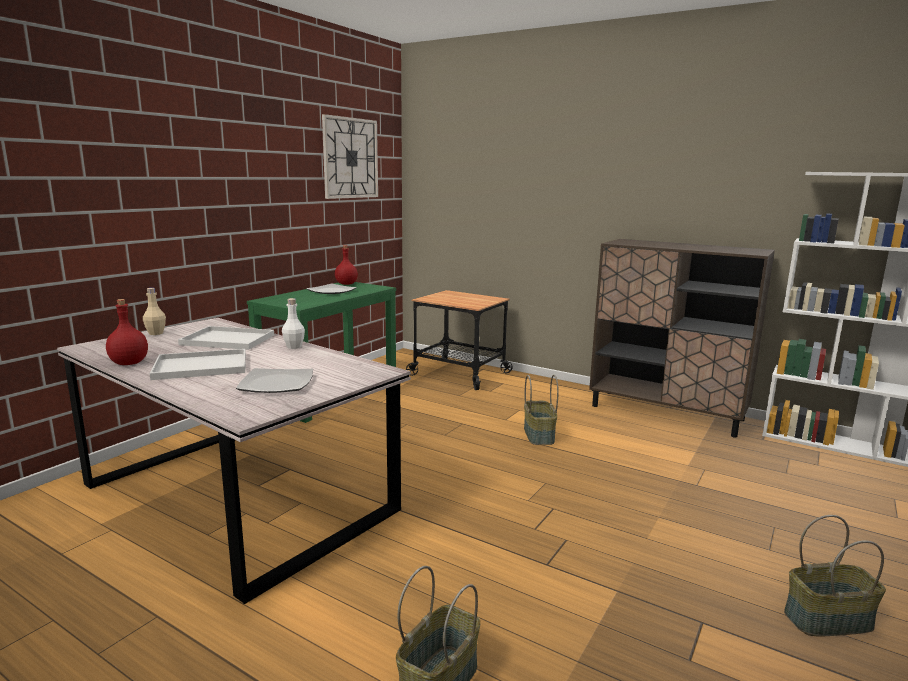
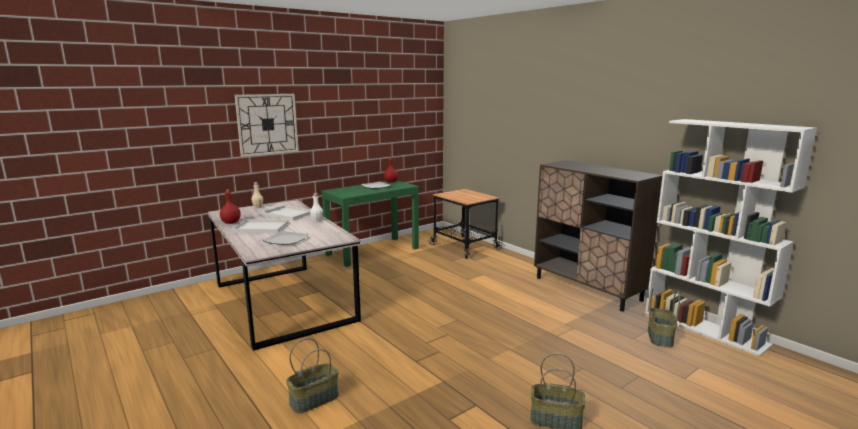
camera: 20 degrees right, 0 degrees up
(350, 158) = (400, 100): wall clock -> wall clock (267, 124)
(539, 435) = (481, 292): basket -> basket (660, 337)

